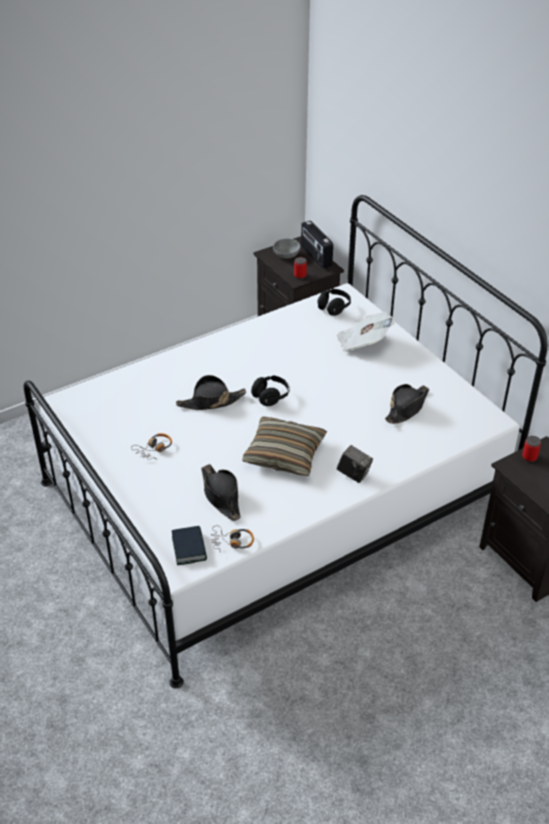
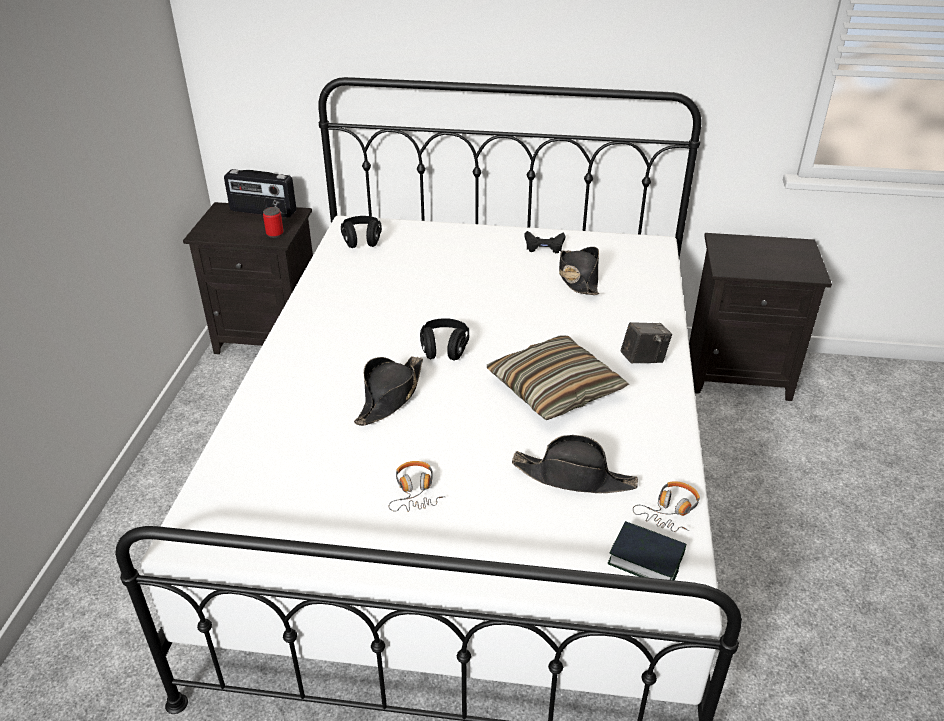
camera: 50 degrees left, 5 degrees down
(286, 255) = (228, 225): grey bowl -> none
(363, 343) = (443, 252): newspaper -> none
(425, 376) = (544, 246): none -> black game controller
(529, 457) = (725, 254): can -> none

